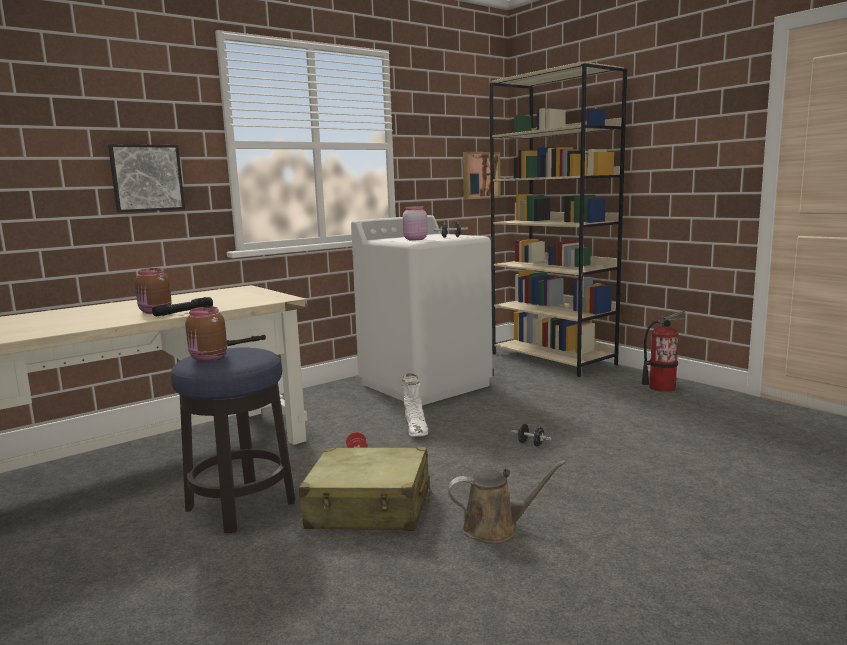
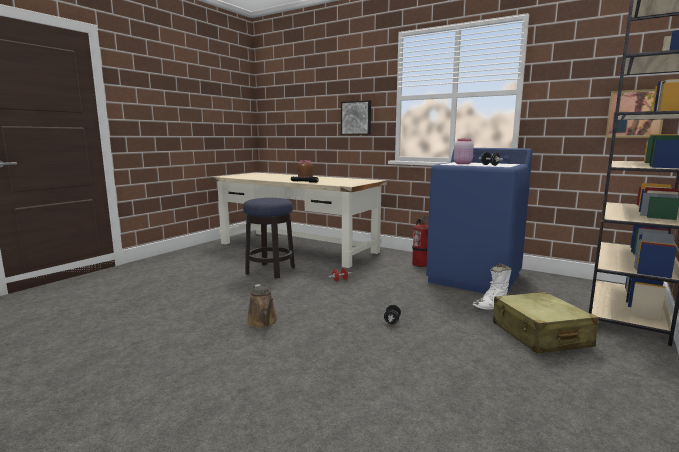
camera: 70 degrees right, 0 degrees up
(208, 358) = (264, 198): brown jar -> none
(369, 508) = (277, 292): beige suitcase -> beige suitcase (540, 335)
(416, 429) = (387, 287): white boot -> white boot (491, 306)
(426, 384) = (475, 278): white washing machine -> blue washing machine
(661, 388) = (621, 374): fire extinguisher -> fire extinguisher (420, 264)

